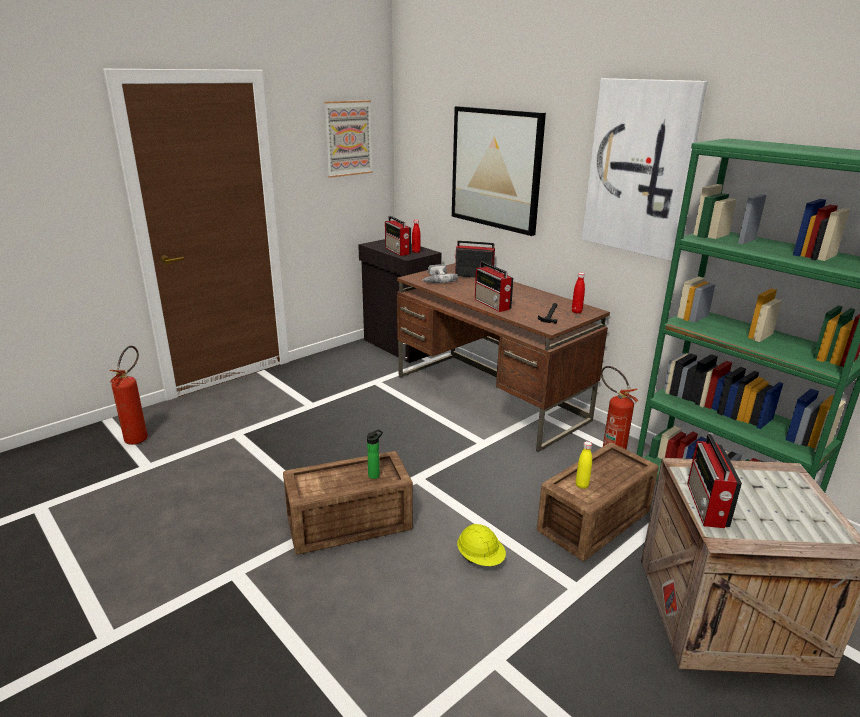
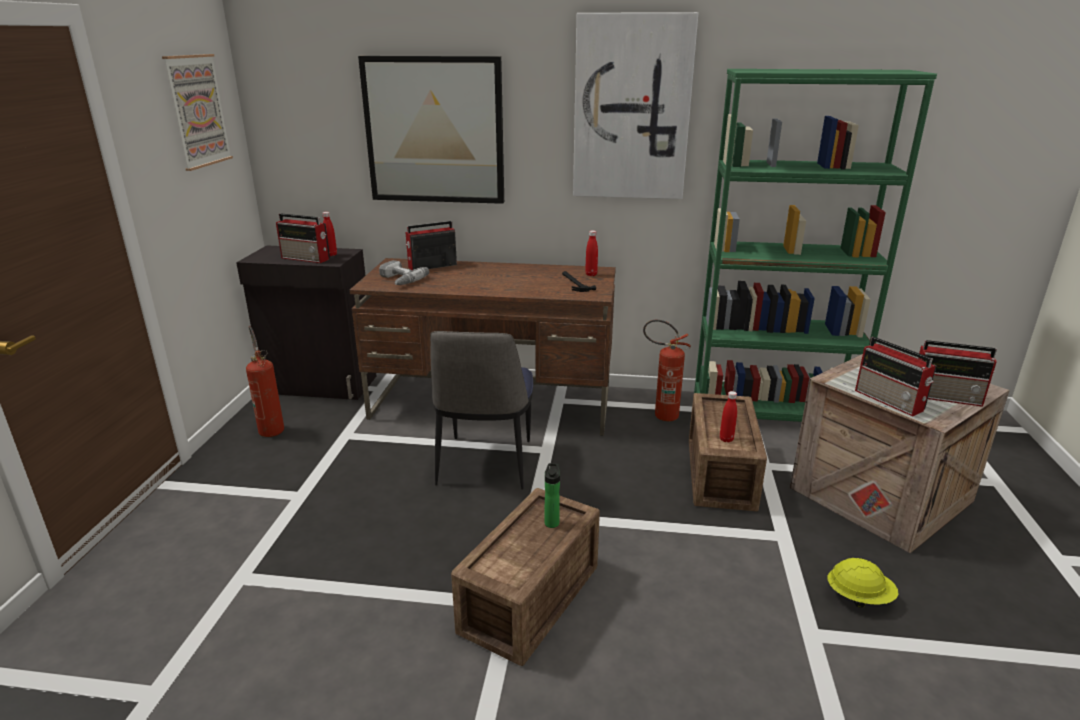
camera: 40 degrees left, 0 degrees up
(139, 436) = (73, 661): fire extinguisher -> fire extinguisher (270, 428)
(430, 434) = (484, 464): none -> chair
(480, 558) = (687, 557): yellow hard hat -> yellow hard hat (858, 597)
(493, 304) = (507, 289): radio -> radio (947, 397)
(581, 485) = (726, 439): yellow bottle -> red bottle

